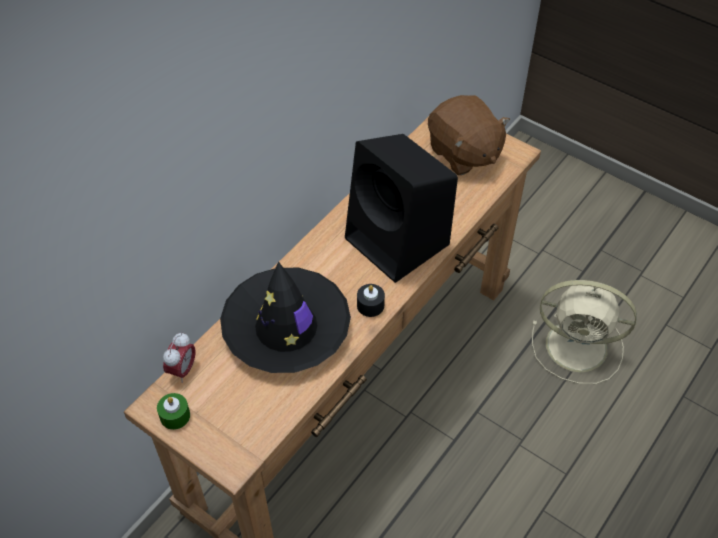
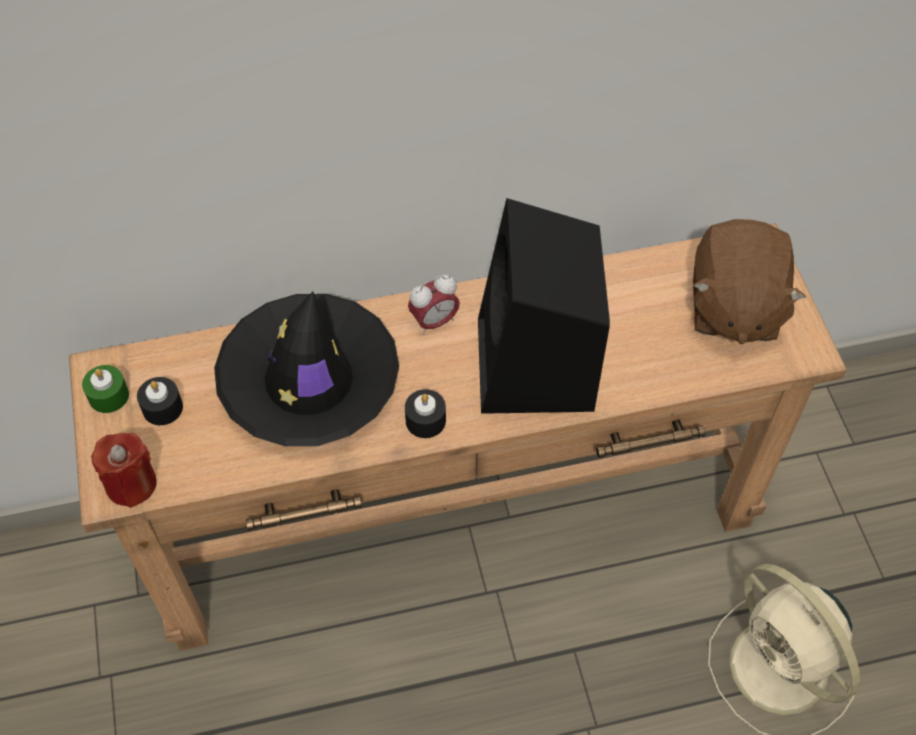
camera: 40 degrees right, 5 degrees up
(182, 370) = (163, 351): alarm clock -> alarm clock (434, 322)
(215, 399) = (162, 408): none -> black candle
(241, 451) = (131, 484): none -> red candle

